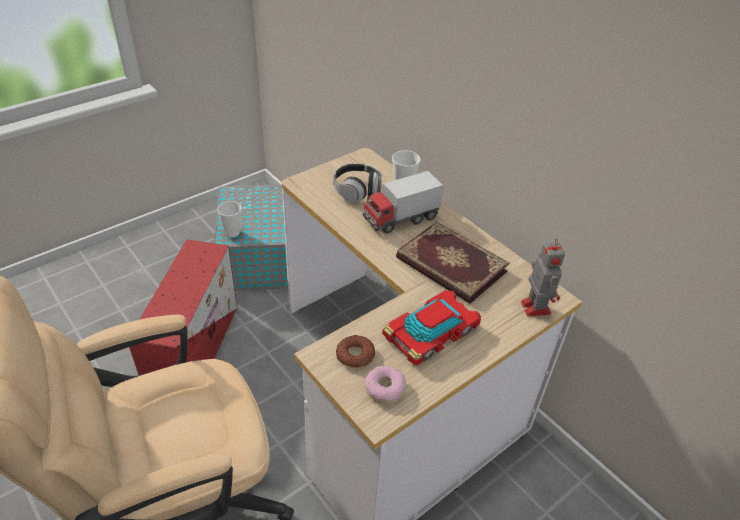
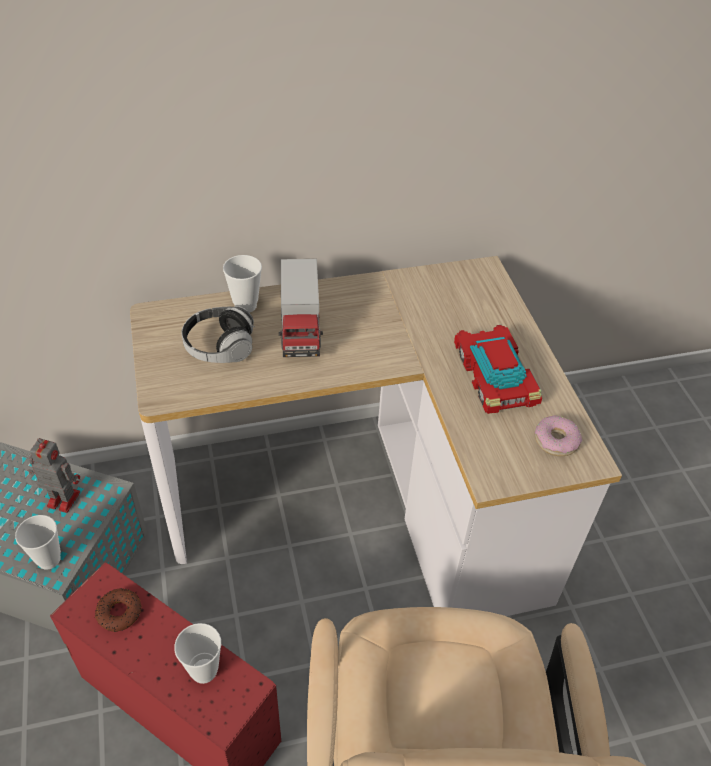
camera: 65 degrees left, 5 degrees up
(174, 312) = (204, 671): none -> cup
(355, 355) = (501, 448): donut -> donut (119, 613)
(450, 266) = (402, 321): book -> none
(535, 306) = (490, 288): toy robot -> toy robot (62, 499)

